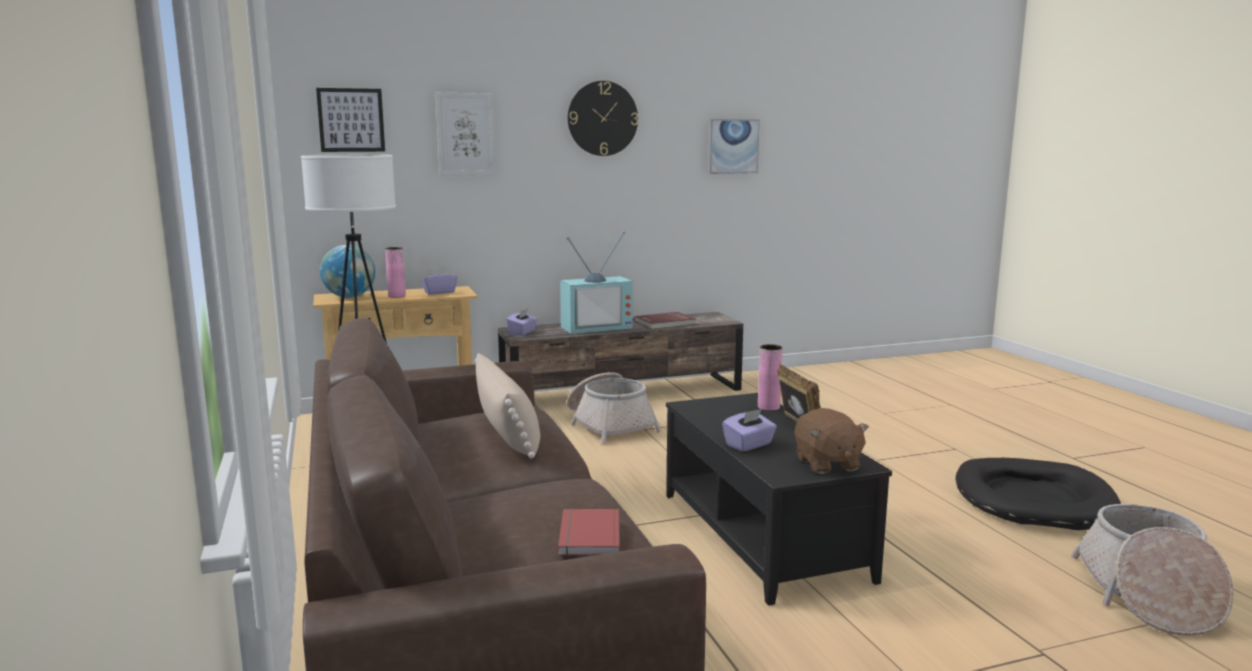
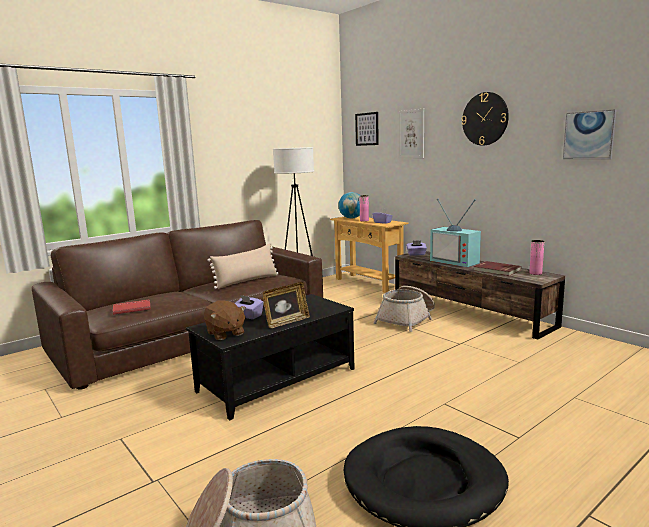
camera: 70 degrees right, 0 degrees up
(768, 407) = (321, 312): pink vase -> pink vase (535, 273)
(827, 464) = (225, 333): brown plush toy -> brown plush toy turned 90 degrees counterclockwise

